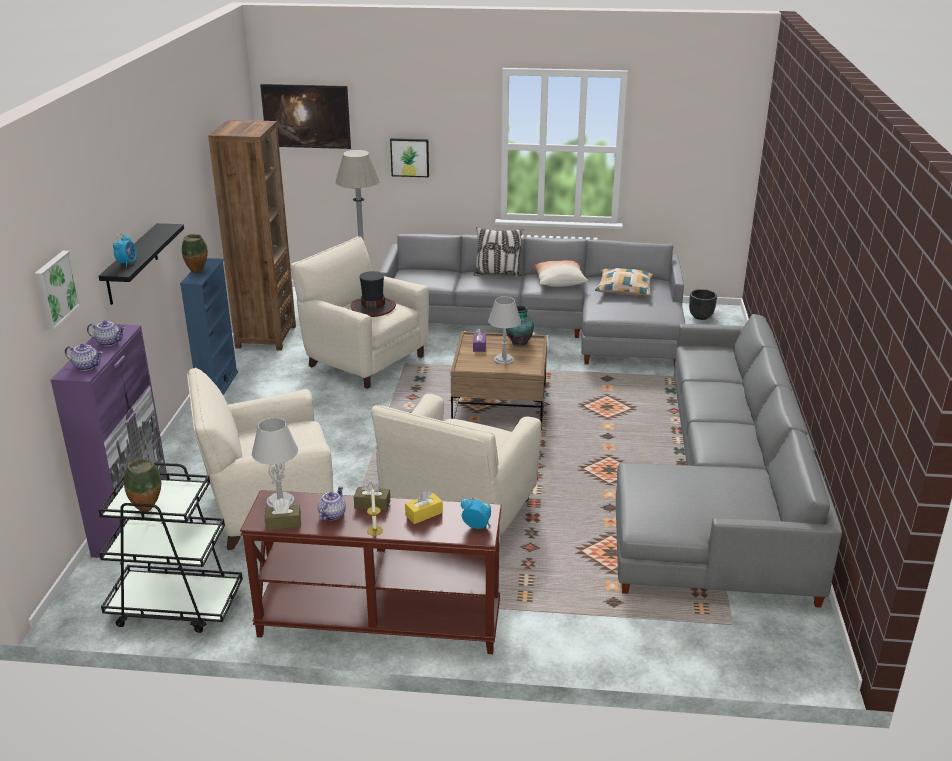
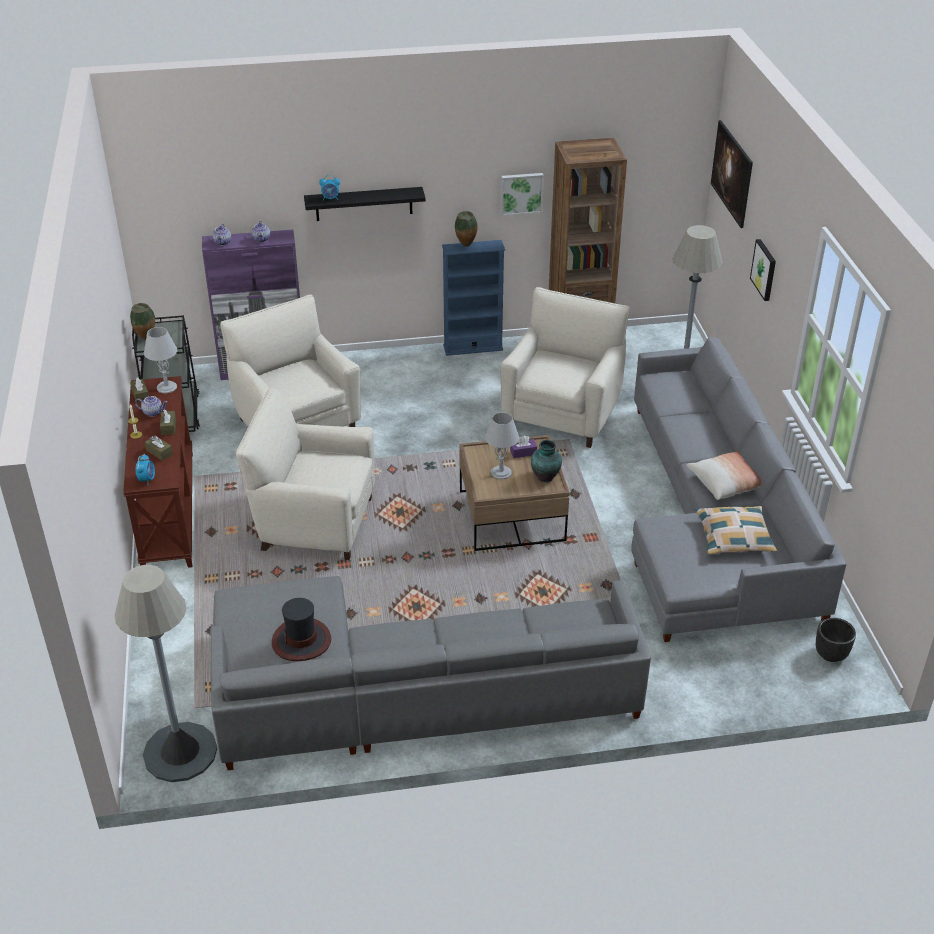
camera: 75 degrees right, 10 degrees up
(54, 289) = (236, 184): picture -> picture (521, 193)
(373, 307) = (563, 369): hat -> hat (301, 640)
(424, 514) = (159, 452): yellow tissue box -> brown tissue box
(498, 274) = (719, 436): pillow -> none
(797, 639) = (180, 752): none -> grey floor lamp

